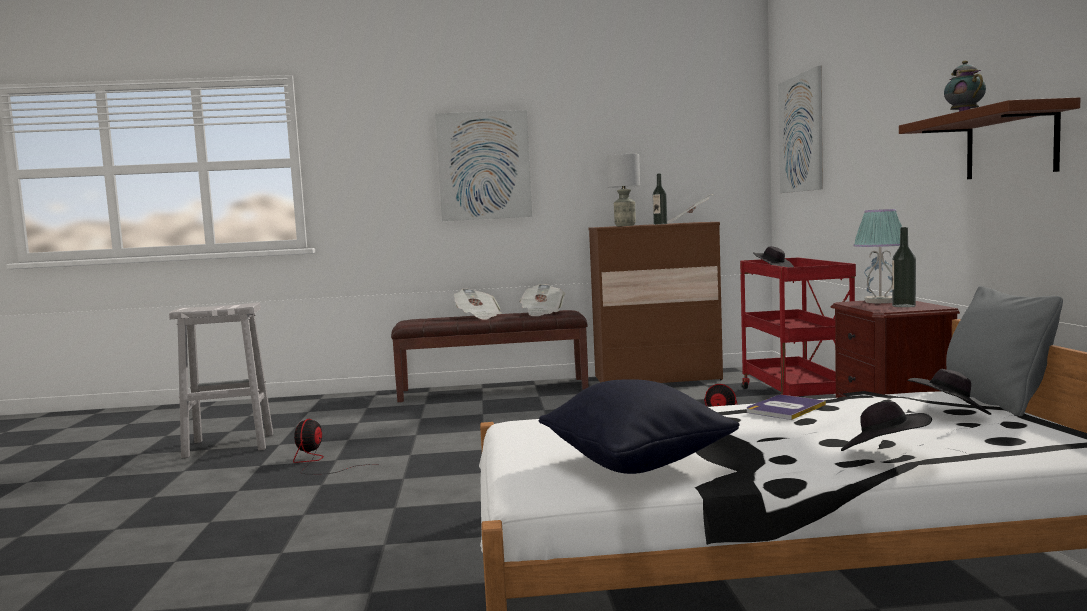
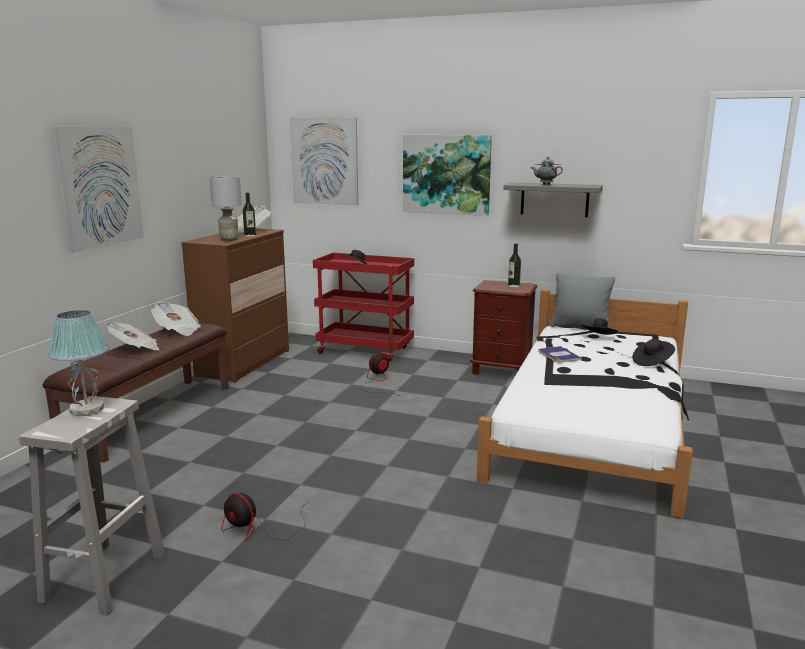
camera: 65 degrees left, 10 degrees up
(636, 464) = (627, 401): black pillow -> none
(880, 301) = (490, 284): table lamp -> table lamp (87, 409)
(891, 126) = (446, 174): none -> picture
(1010, 143) = (554, 199): brown shelf -> grey shelf

